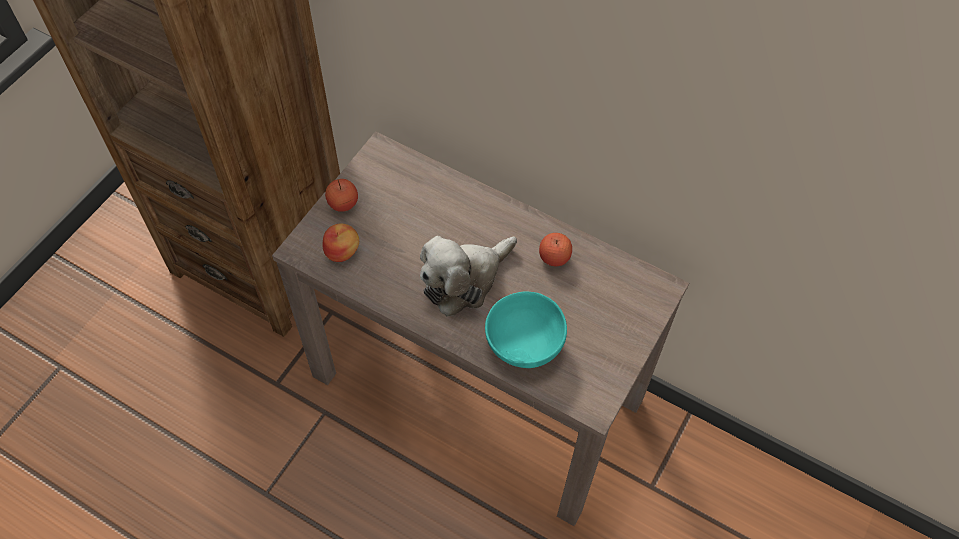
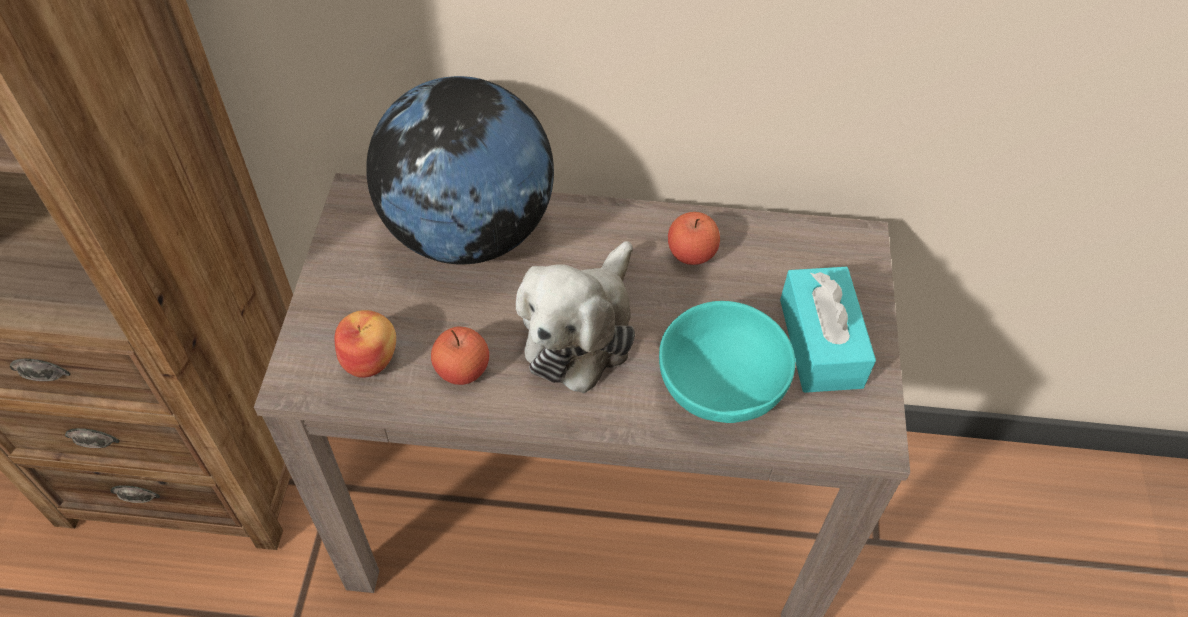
camera: 25 degrees left, 5 degrees down
(343, 203) = (335, 288): apple -> apple (462, 369)
(431, 196) = (468, 232): none -> globe
(599, 341) = (820, 343): none -> turquoise tissue box

